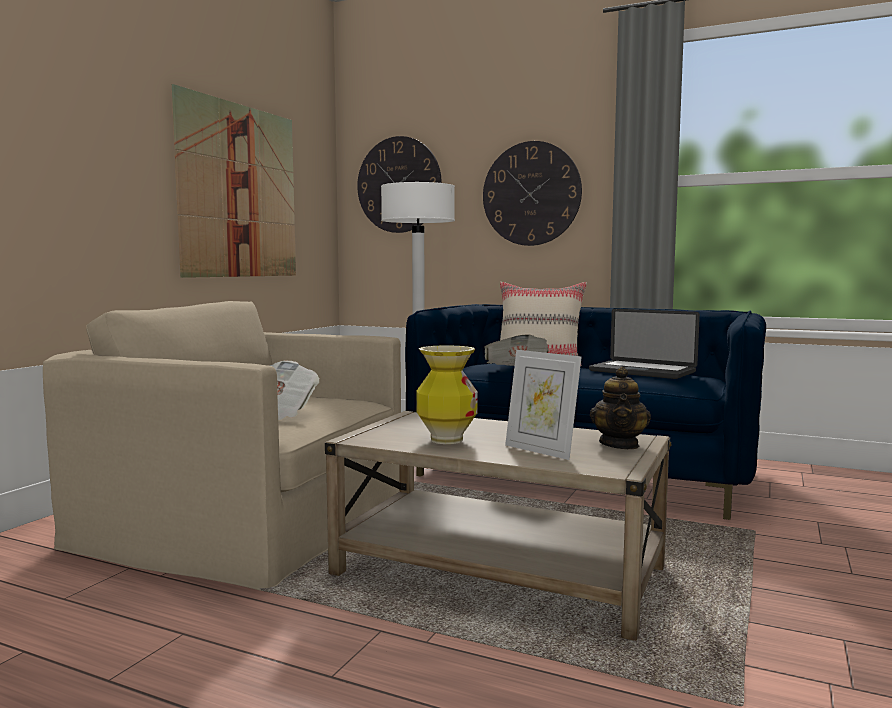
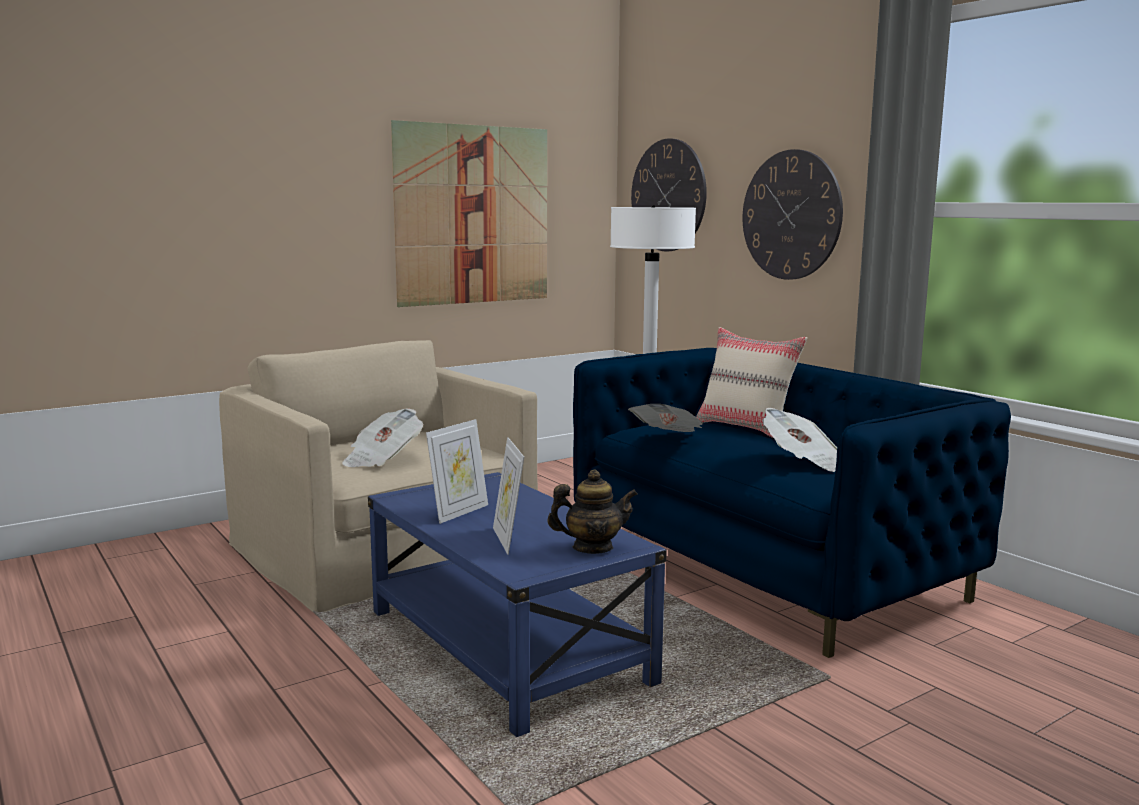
camera: 30 degrees right, 5 degrees up
(446, 440) = (459, 512): vase -> picture frame
(499, 571) = (506, 647): beige coffee table -> blue coffee table
(619, 444) = (592, 548): teapot -> teapot turned 135 degrees counterclockwise
(642, 371) = (802, 461): laptop -> newspaper

